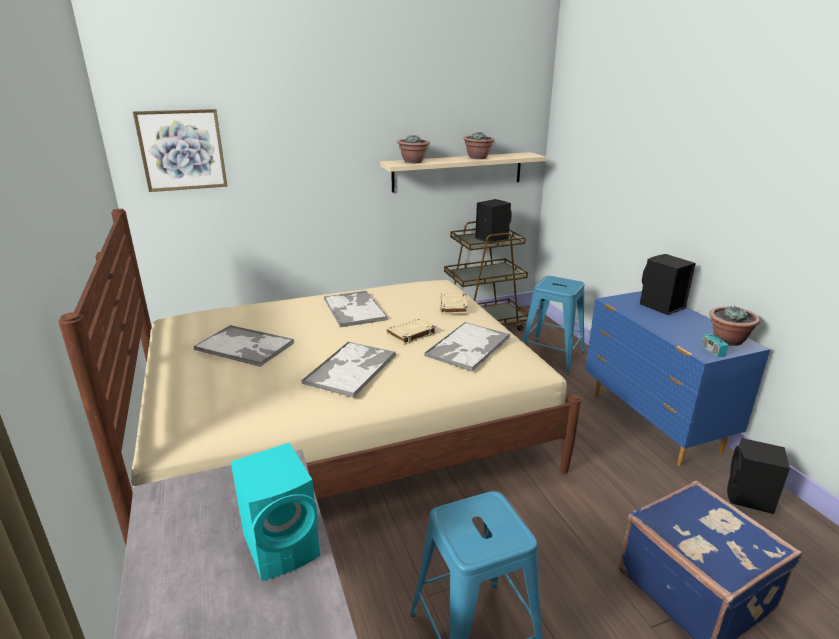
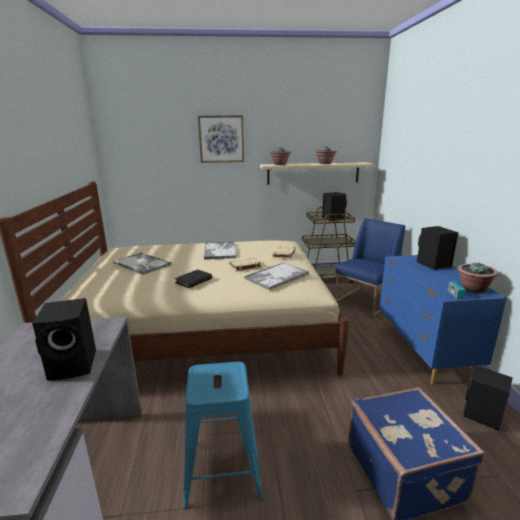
camera: 15 degrees right, 5 degrees down
(182, 150) = (139, 153): picture -> picture (221, 139)
(284, 545) = (75, 364): turquoise speaker -> black speaker
(351, 369) = (194, 281): tray -> black book
(550, 357) = (365, 301): blue stool -> blue chair

